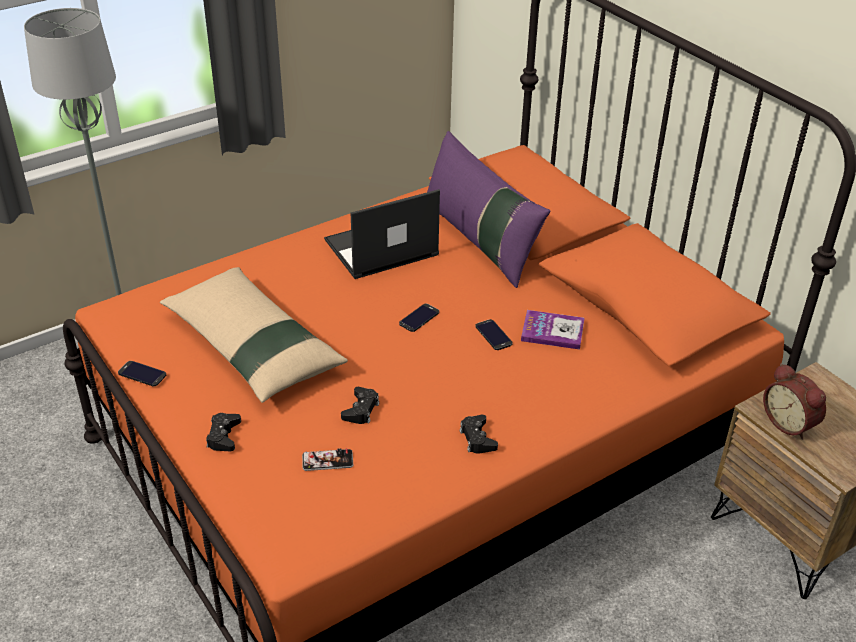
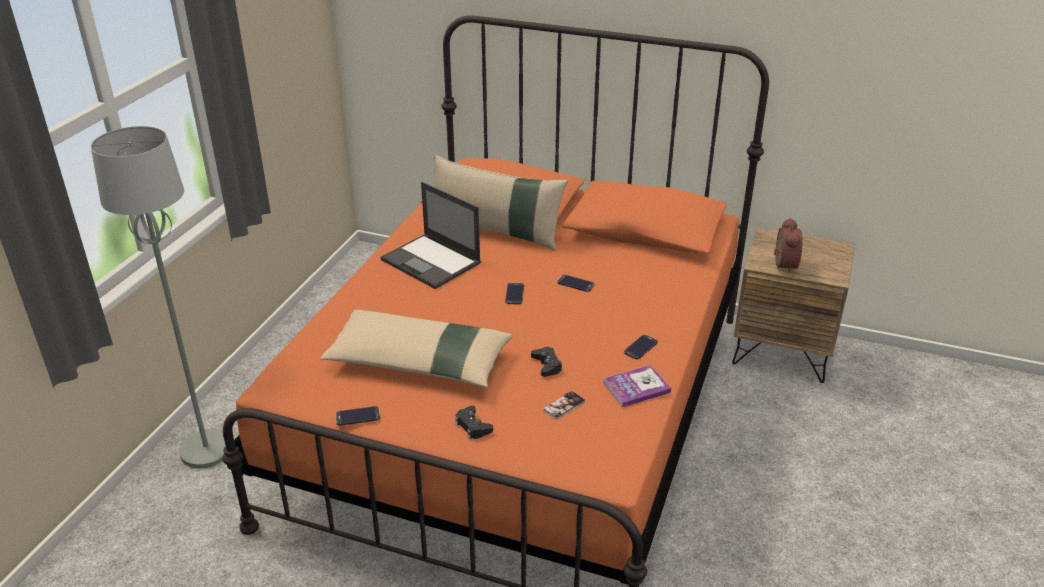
camera: 35 degrees left, 5 degrees down
(380, 248) = (432, 262): laptop -> laptop turned 75 degrees counterclockwise
(477, 438) = (641, 347): black game controller -> phone
(480, 241) = (496, 231): purple pillow -> beige pillow
(552, 331) = (609, 266): book -> book (636, 387)
(790, 423) = (782, 265): alarm clock -> alarm clock turned 105 degrees counterclockwise

